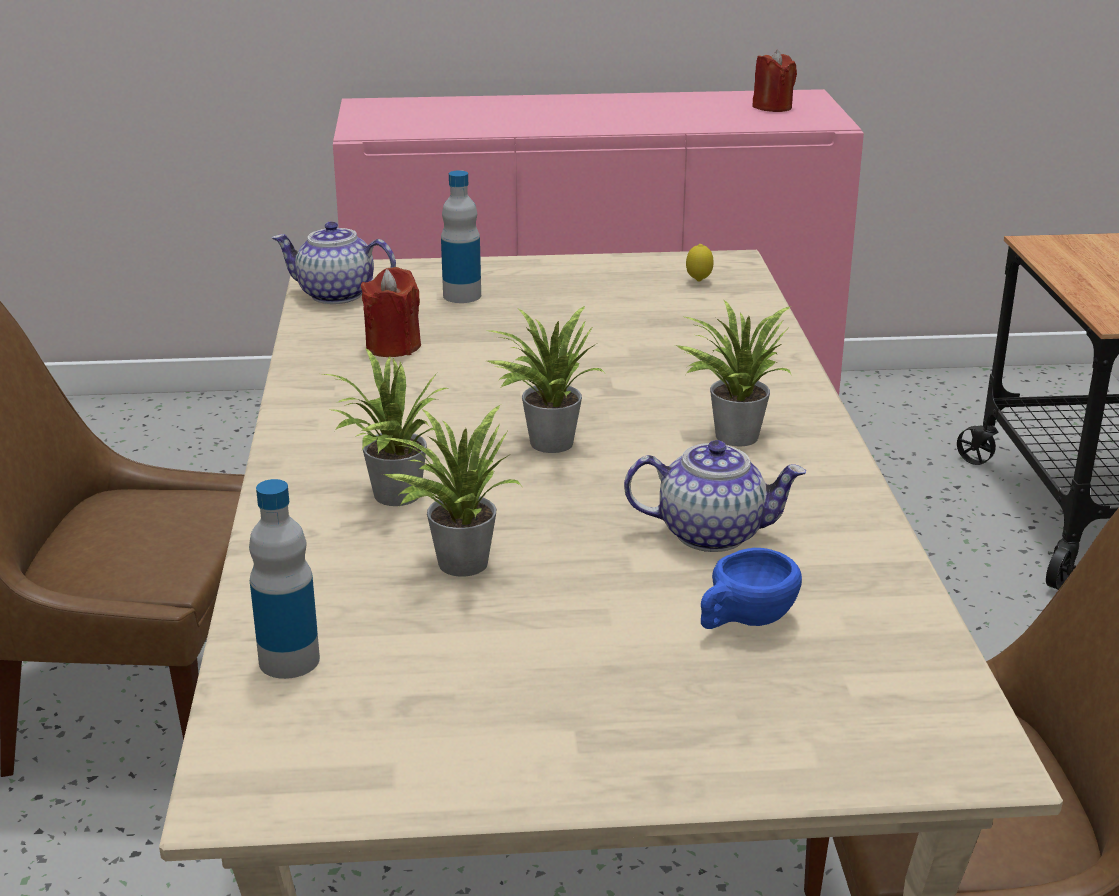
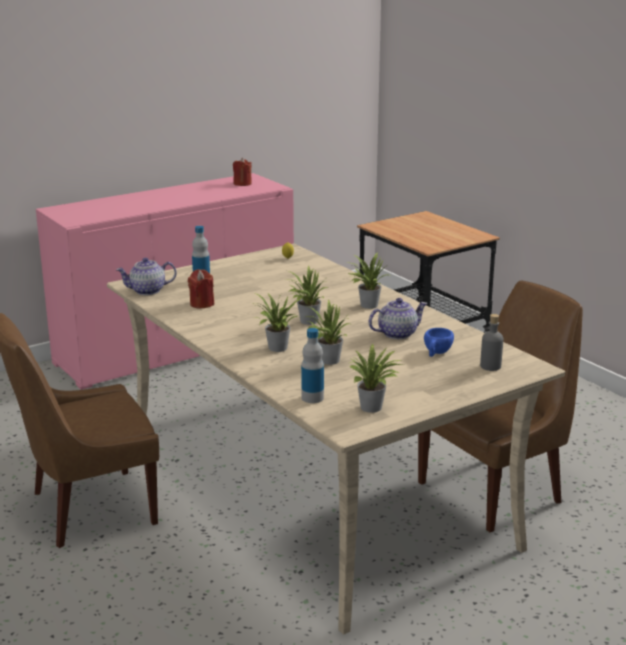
camera: 30 degrees left, 5 degrees down
(384, 745) = (373, 408): none -> potted plant
(845, 711) = (490, 366): none -> grey bottle

